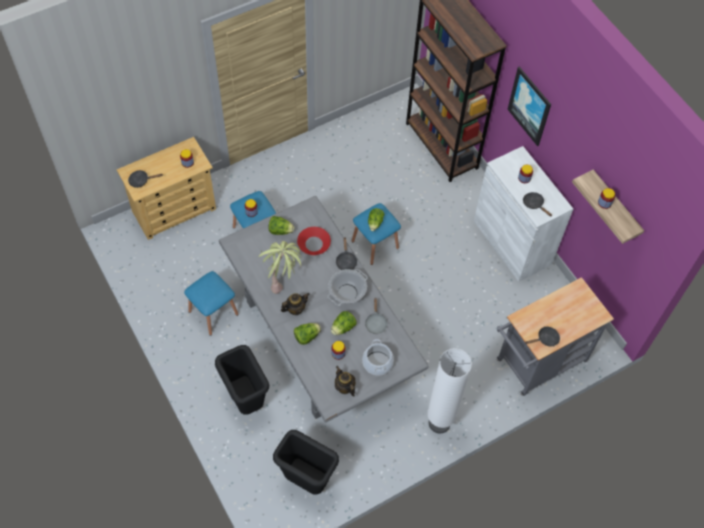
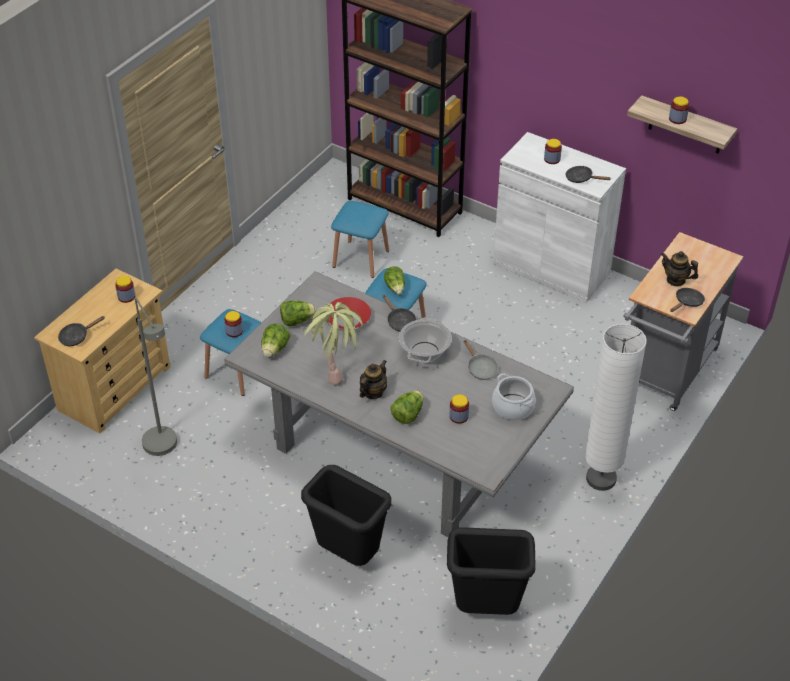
camera: 25 degrees left, 15 degrees down
(180, 269) = (165, 449): none -> grey floor lamp
(213, 313) = (241, 478): blue stool -> blue stool (361, 259)
(343, 328) = (445, 388): lettuce -> lettuce (275, 349)
(344, 387) = (492, 447): teapot -> teapot (676, 280)
(530, 106) = (524, 71): picture -> none

